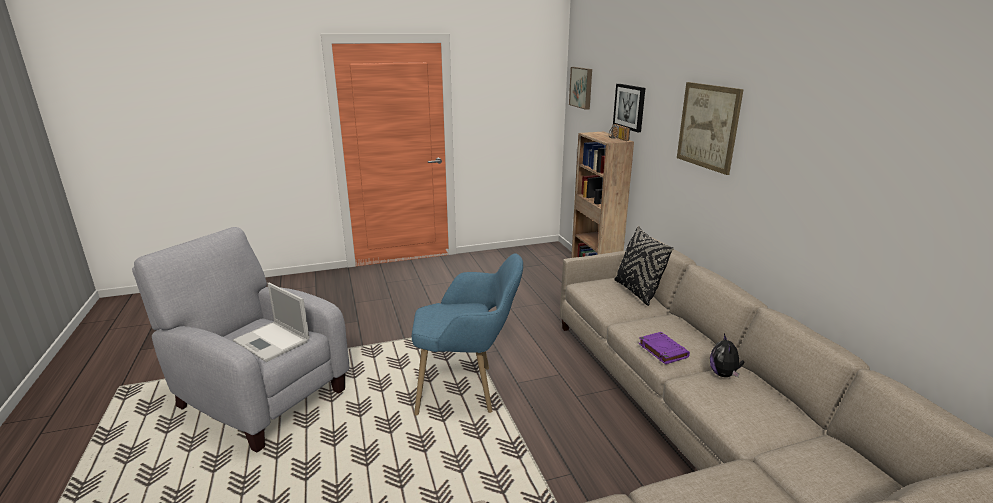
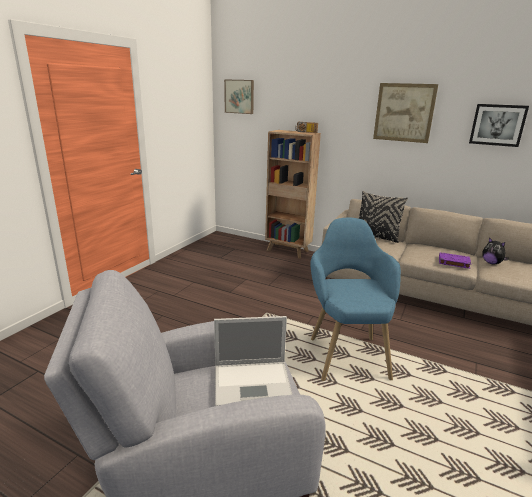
camera: 45 degrees left, 0 degrees up
(467, 390) = (346, 351): blue armchair -> blue armchair turned 45 degrees counterclockwise
(629, 107) = (310, 107): picture -> picture (497, 125)

